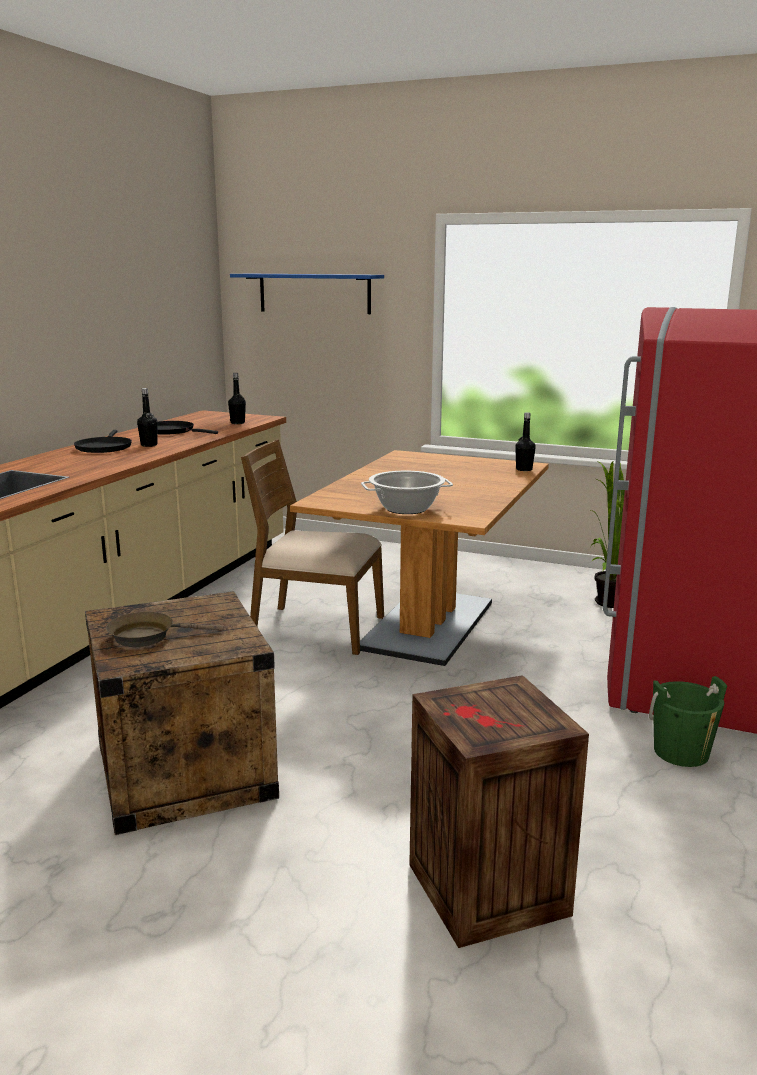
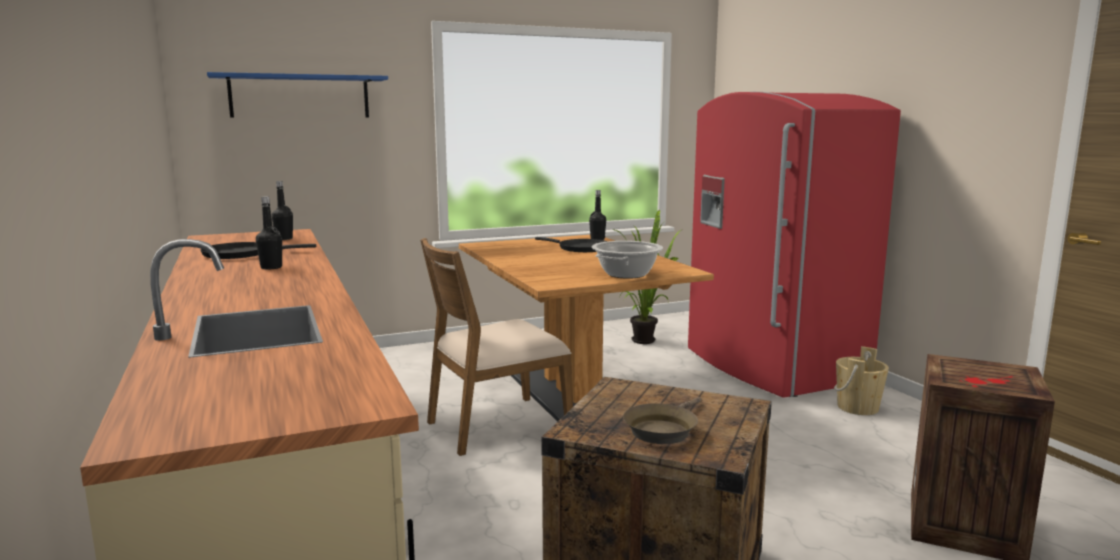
camera: 45 degrees left, 5 degrees down
(104, 447) = (224, 278): black frying pan -> black frying pan (580, 248)
(681, 752) = (857, 407): green bucket -> beige bucket

